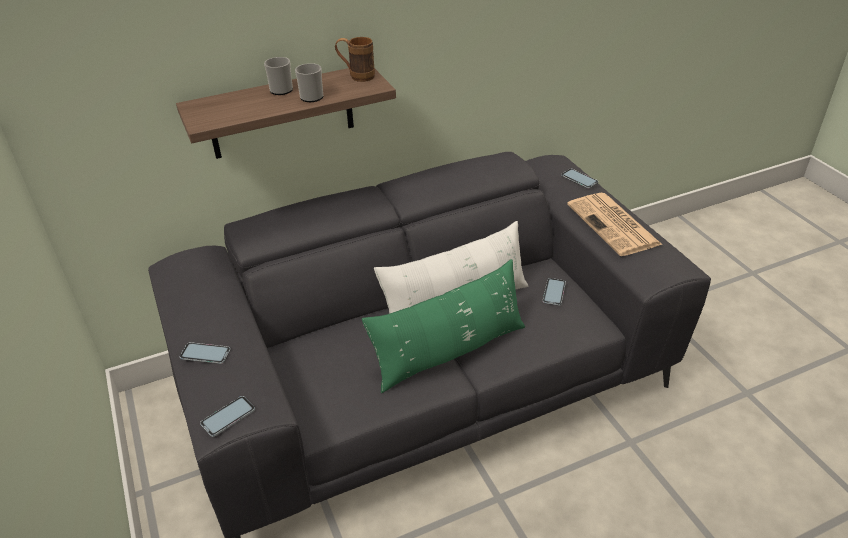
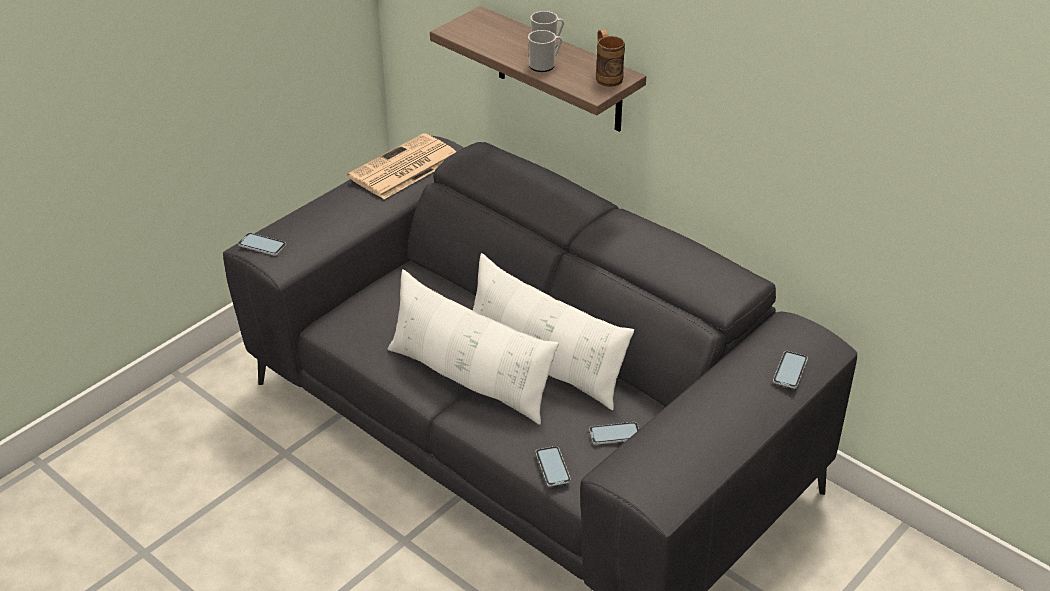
camera: 65 degrees right, 0 degrees up
(205, 354) = (326, 206): phone -> phone (552, 467)
(449, 351) = (469, 378): green pillow -> white pillow
(614, 225) = (705, 421): newspaper -> newspaper (403, 168)

